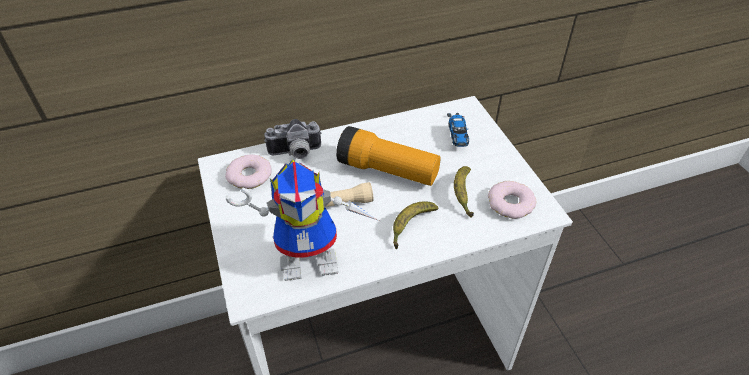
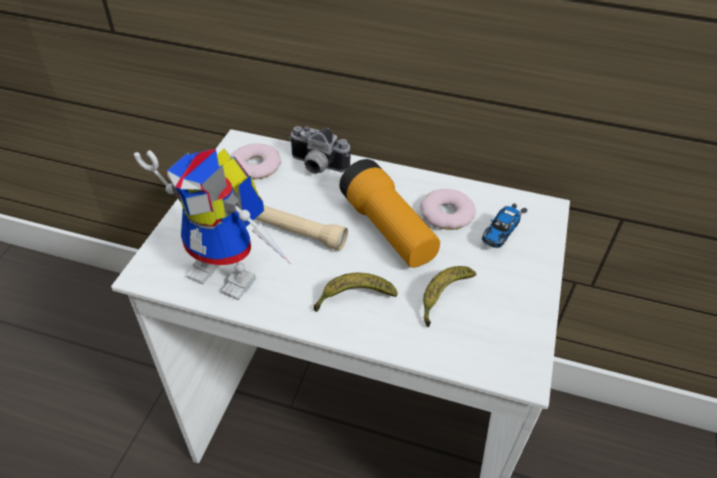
camera: 35 degrees right, 0 degrees up
(510, 203) = (489, 339): donut -> donut (446, 214)

